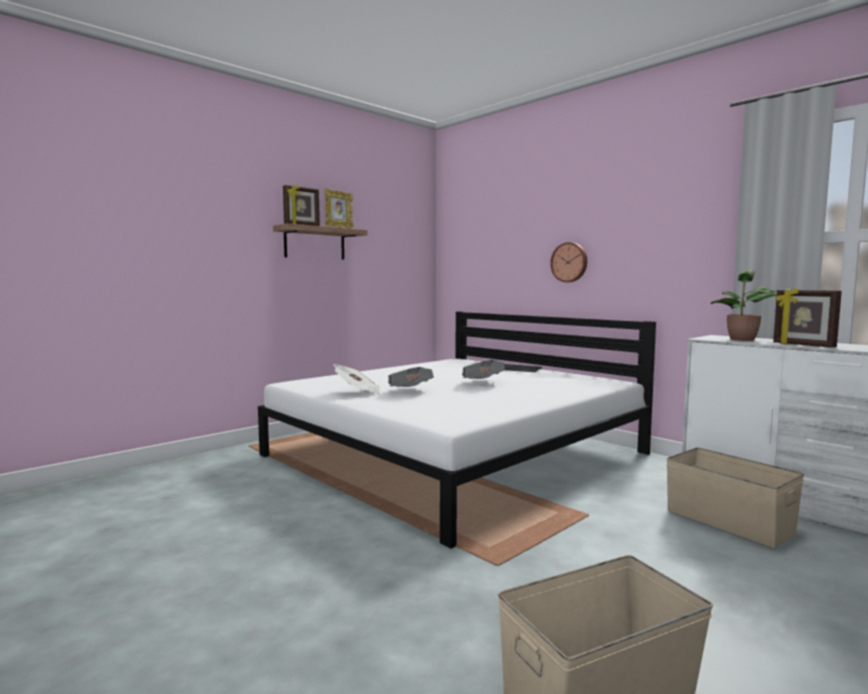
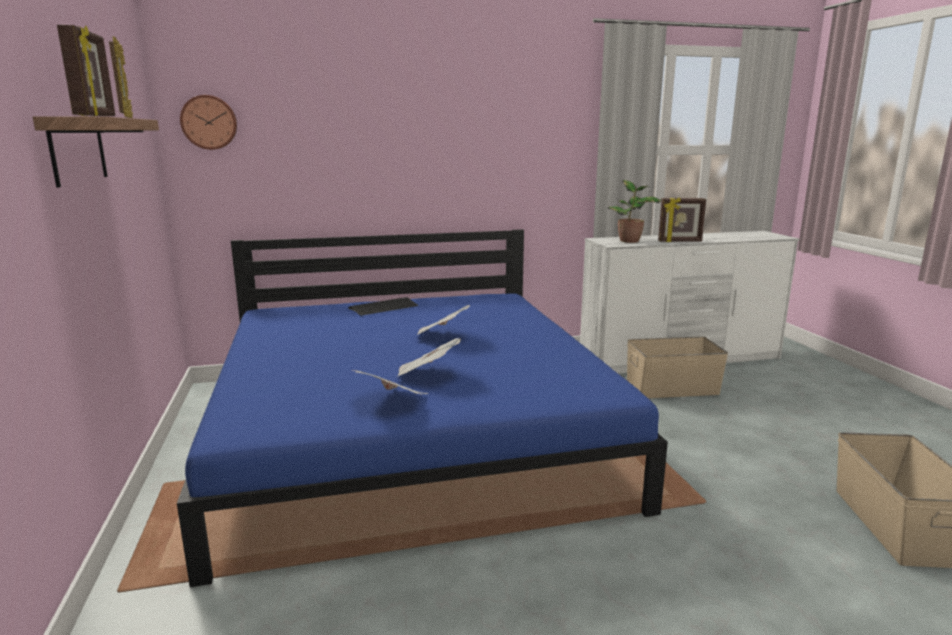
camera: 60 degrees left, 10 degrees up
(456, 454) = (411, 433): white bed -> blue bed
(569, 262) = (415, 167): wall clock -> wall clock (209, 122)

